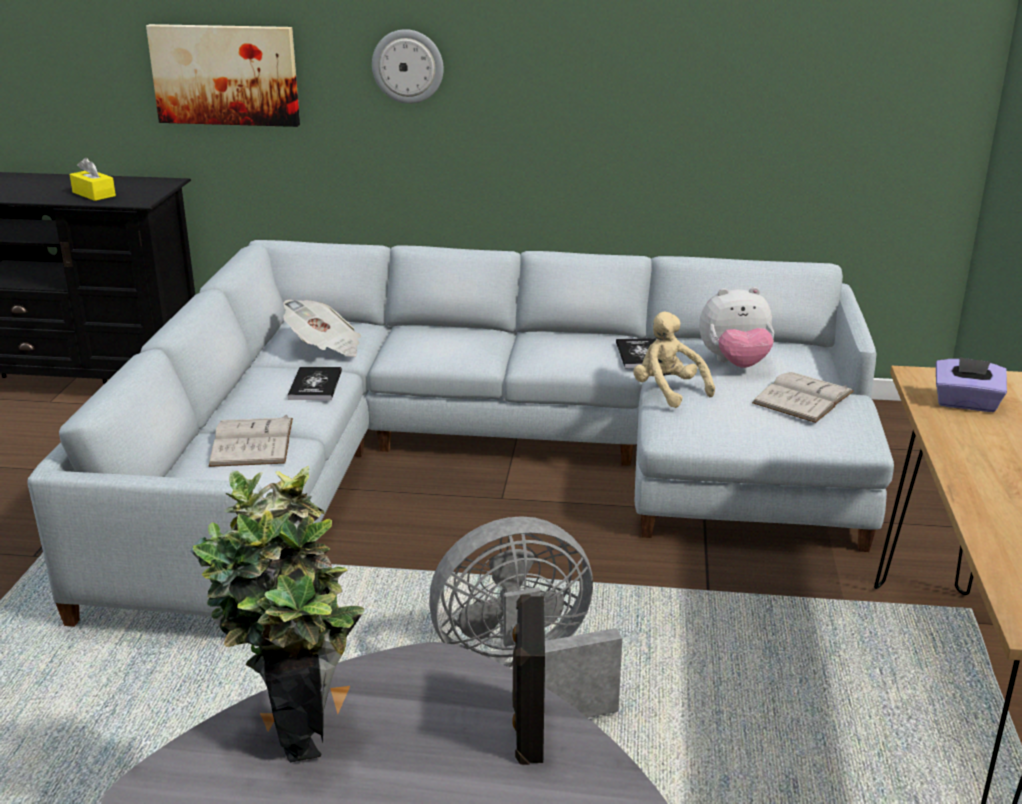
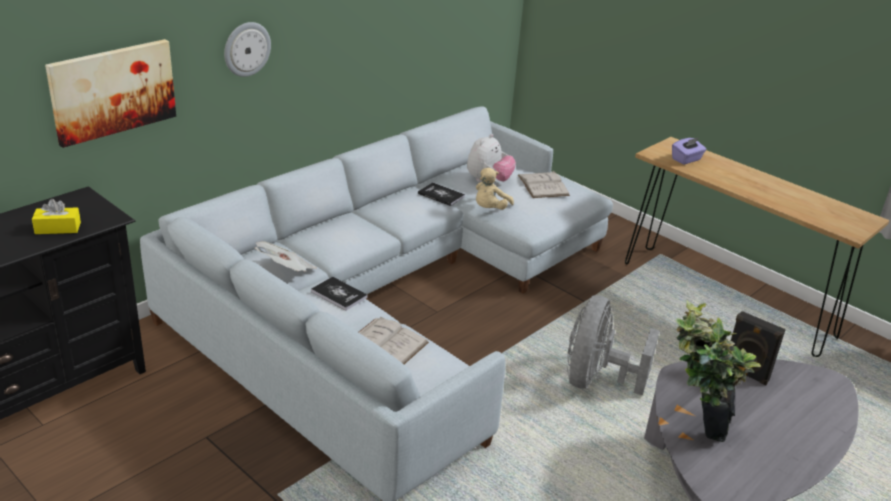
camera: 55 degrees left, 5 degrees up
(668, 391) = (490, 209): beige plush toy -> beige plush toy turned 60 degrees counterclockwise

